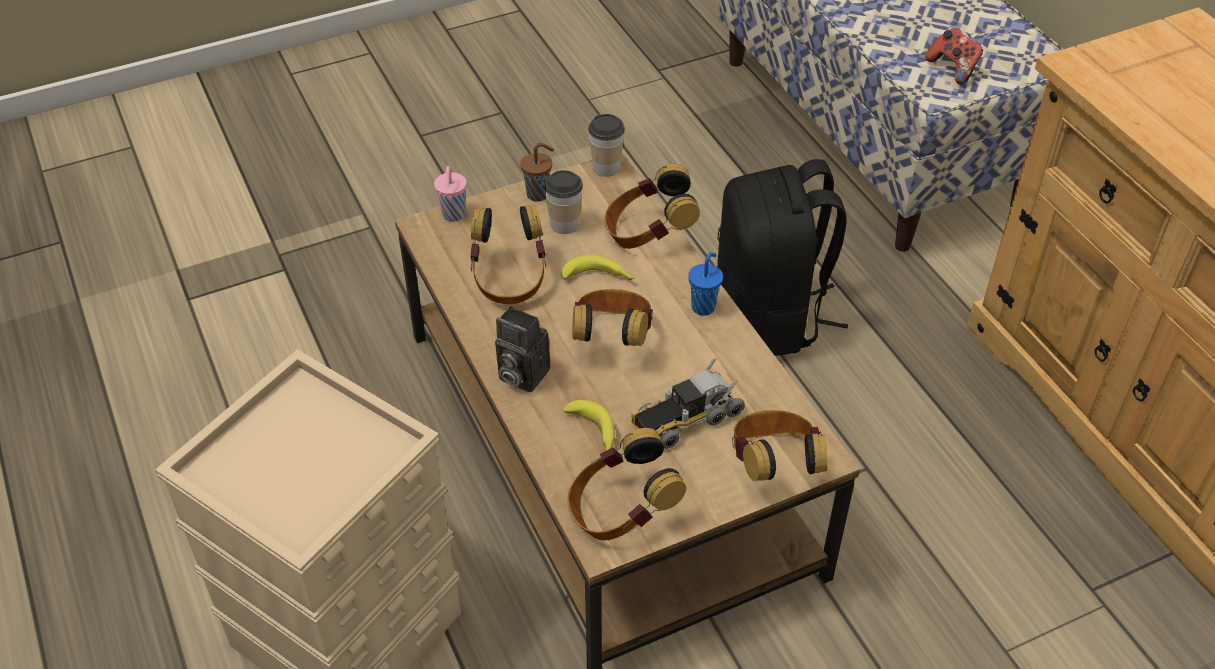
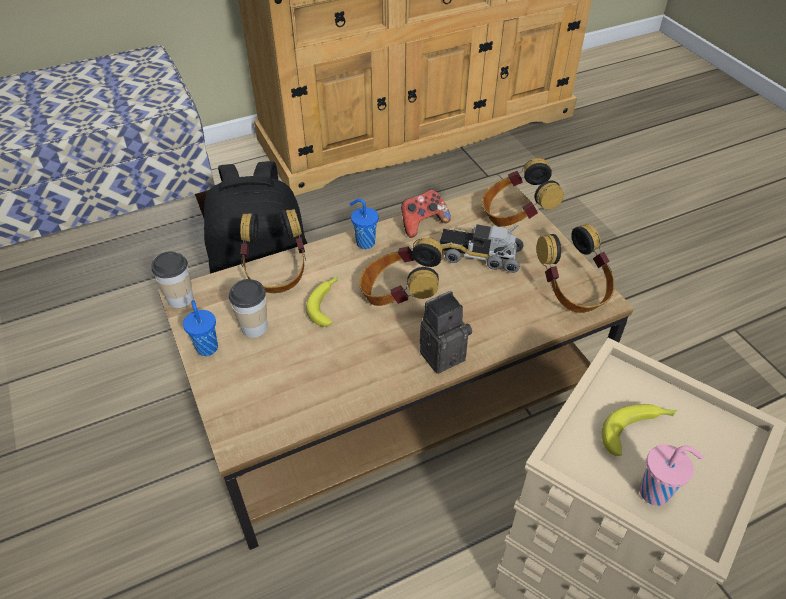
camera: 90 degrees left, 0 degrees up
(453, 216) = (225, 416): pink cup -> pink cup (656, 492)
(509, 279) = (324, 365): headphones -> none
(520, 375) = (442, 353): camera -> camera turned 150 degrees counterclockwise
(539, 194) = (207, 347): brown cup -> blue cup
(593, 435) = (502, 306): banana -> banana (637, 430)
(686, 418) = (479, 255): toy truck -> toy truck turned 135 degrees clockwise
(953, 68) = (143, 91): game controller -> game controller (422, 223)

